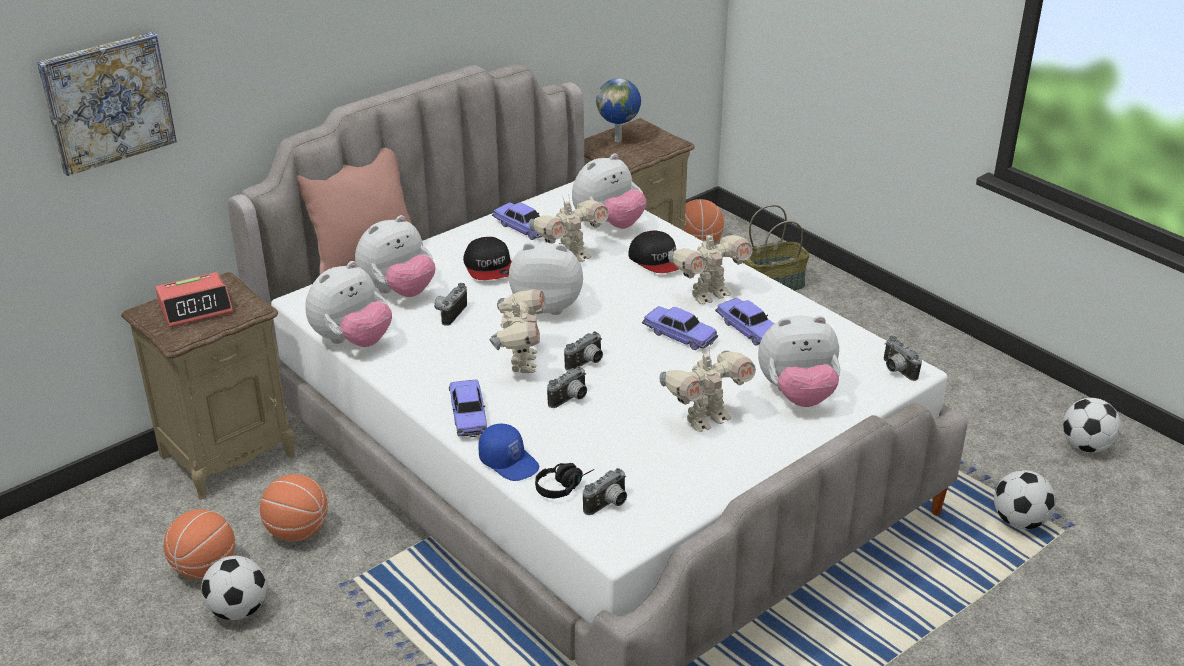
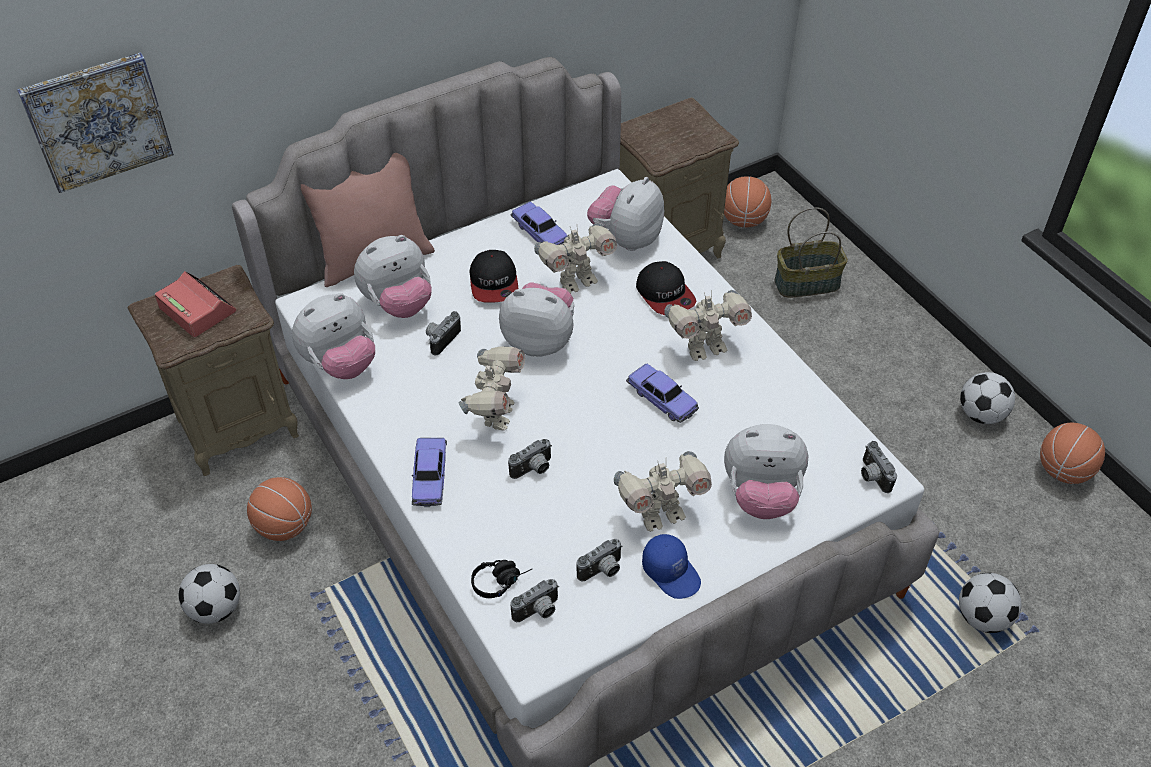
camera: 10 degrees right, 15 degrees up
(196, 308) = (197, 310): alarm clock -> alarm clock turned 120 degrees counterclockwise
(205, 568) = (194, 556): basketball -> basketball (1063, 470)
(509, 462) = (456, 542): blue cap -> blue cap (672, 572)
(587, 363) = (560, 424): camera -> camera (602, 571)
(608, 225) = (626, 239): plush toy -> plush toy turned 150 degrees clockwise
(619, 140) = (661, 128): globe -> none
(748, 329) = (733, 400): toy car -> none
(1086, 446) = (1078, 534): football -> football (981, 415)

